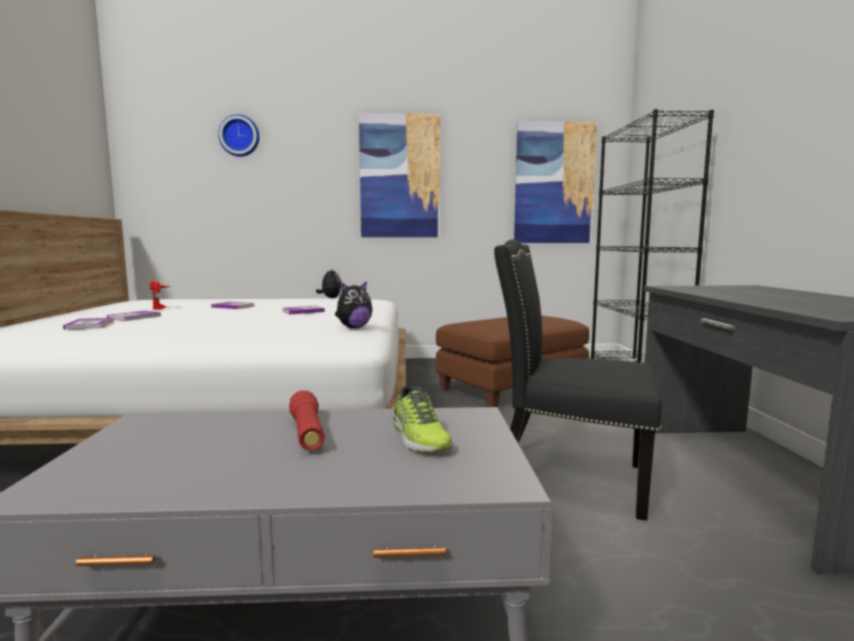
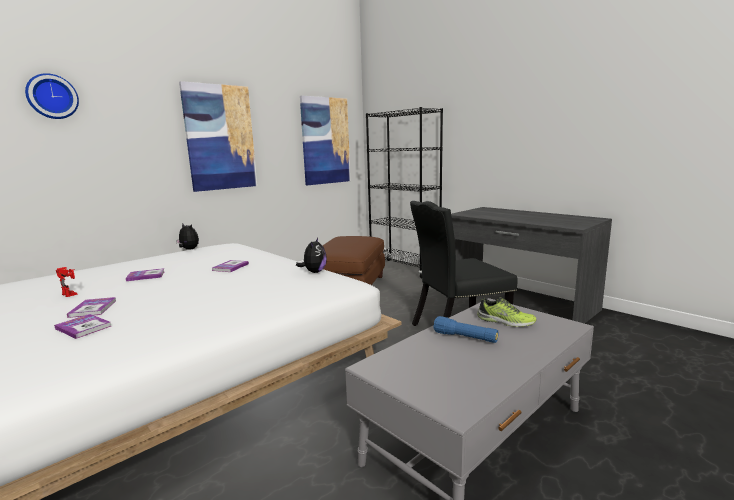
camera: 40 degrees left, 5 degrees up
(307, 433) = (465, 337): red flashlight -> blue flashlight

